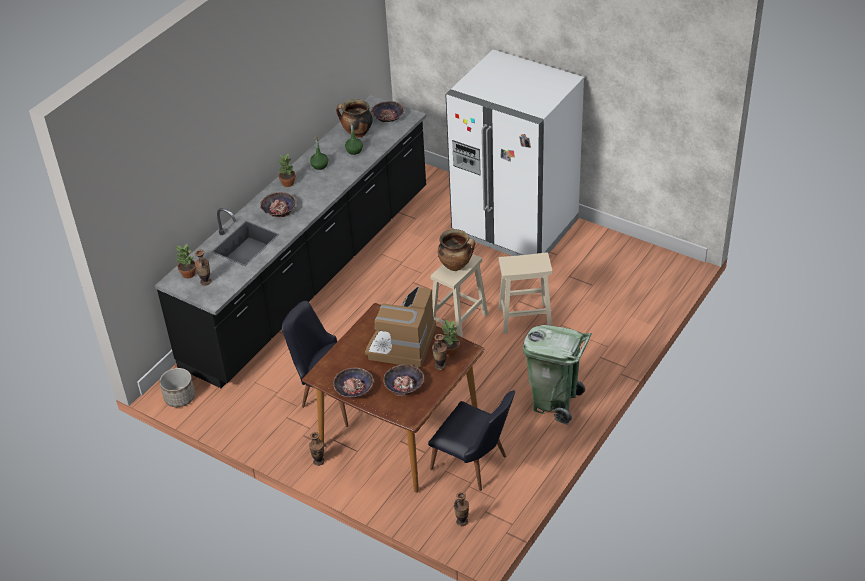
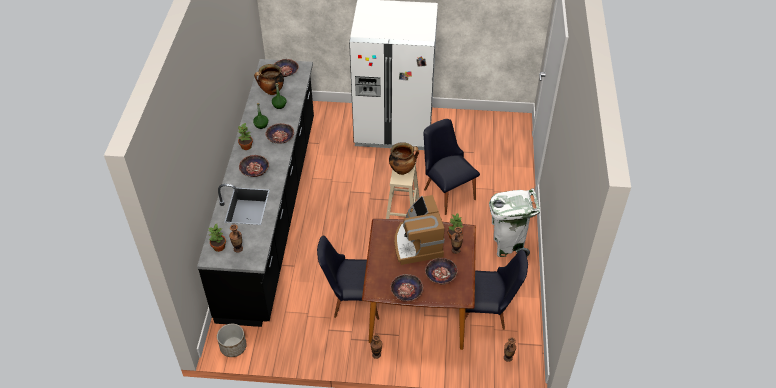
camera: 30 degrees left, 5 degrees up
(330, 184) = (280, 137): none -> bowl
(526, 318) = (446, 191): beige stool -> black chair
(555, 402) = (508, 245): green trash can -> white trash can

